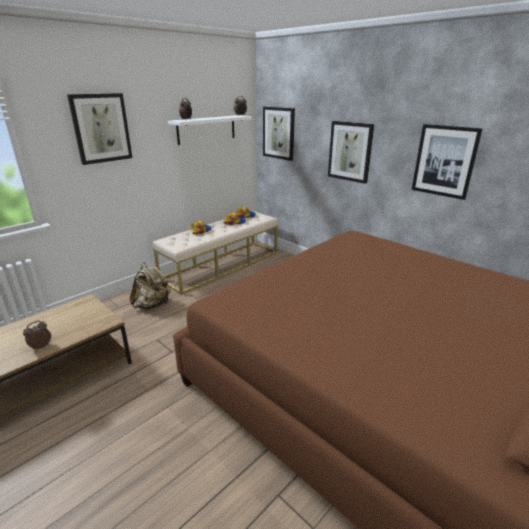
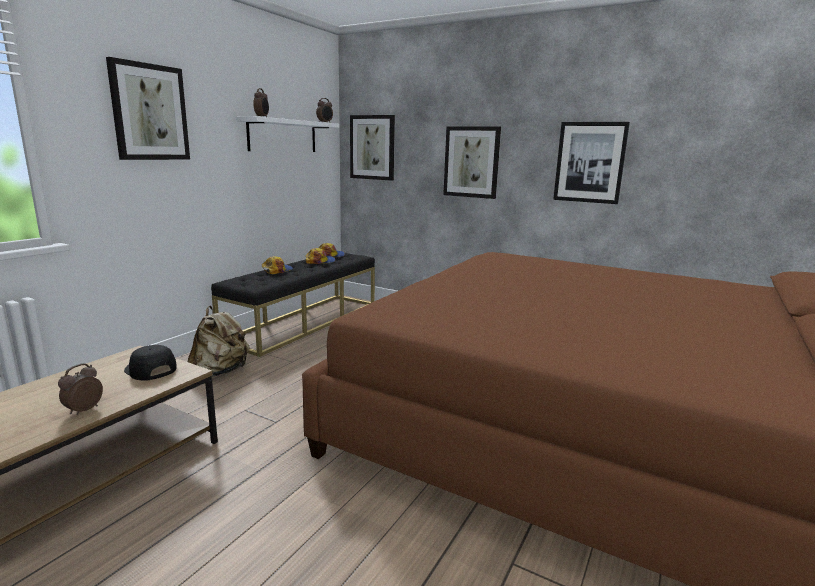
camera: 15 degrees left, 10 degrees down
(89, 316) = (149, 369): none -> black cap
(222, 265) = (304, 322): beige bench -> black bench

